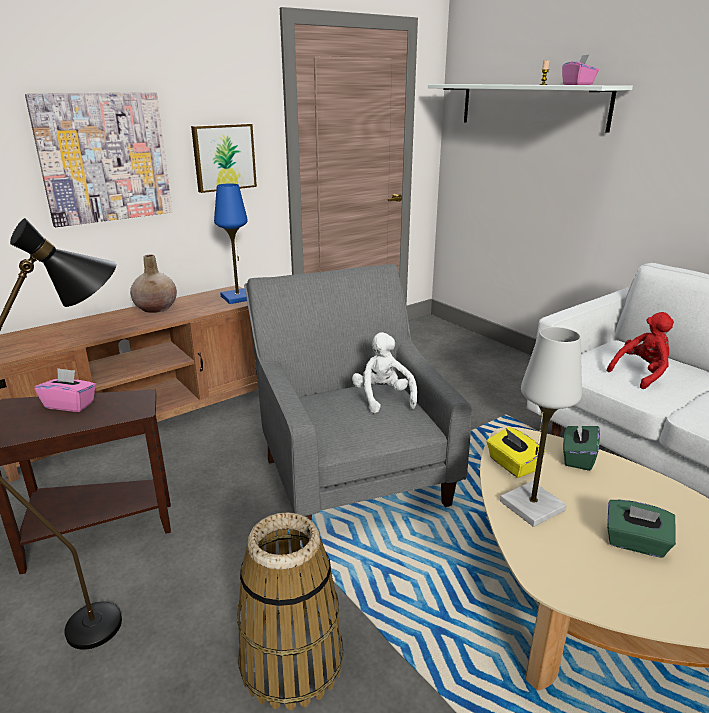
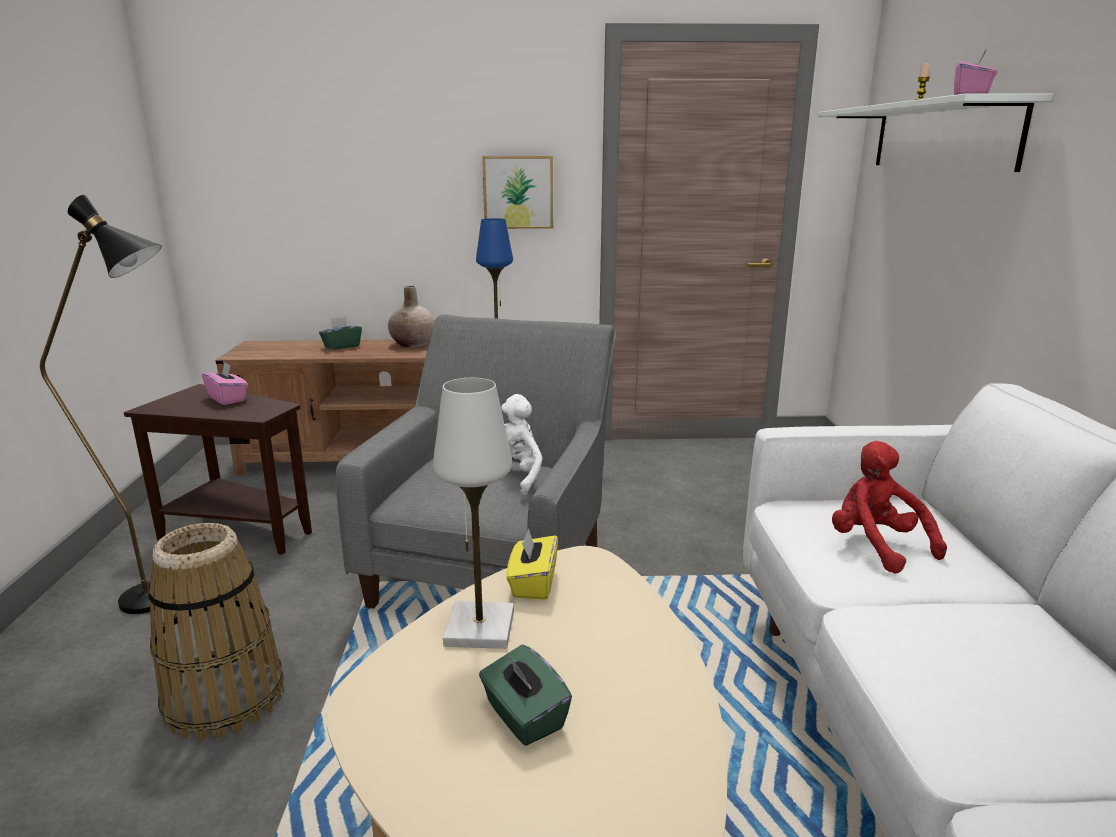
camera: 35 degrees right, 5 degrees down
(104, 158) = (387, 184): picture -> none
(577, 458) = (624, 608): green tissue box -> green tissue box (341, 346)
(641, 374) = (876, 546): red plush toy -> red plush toy turned 120 degrees counterclockwise

